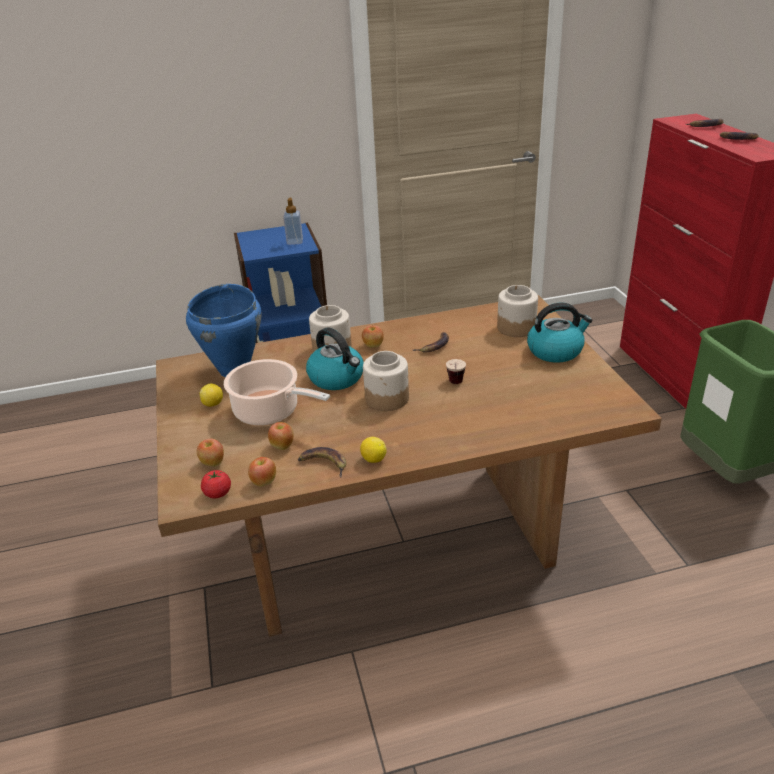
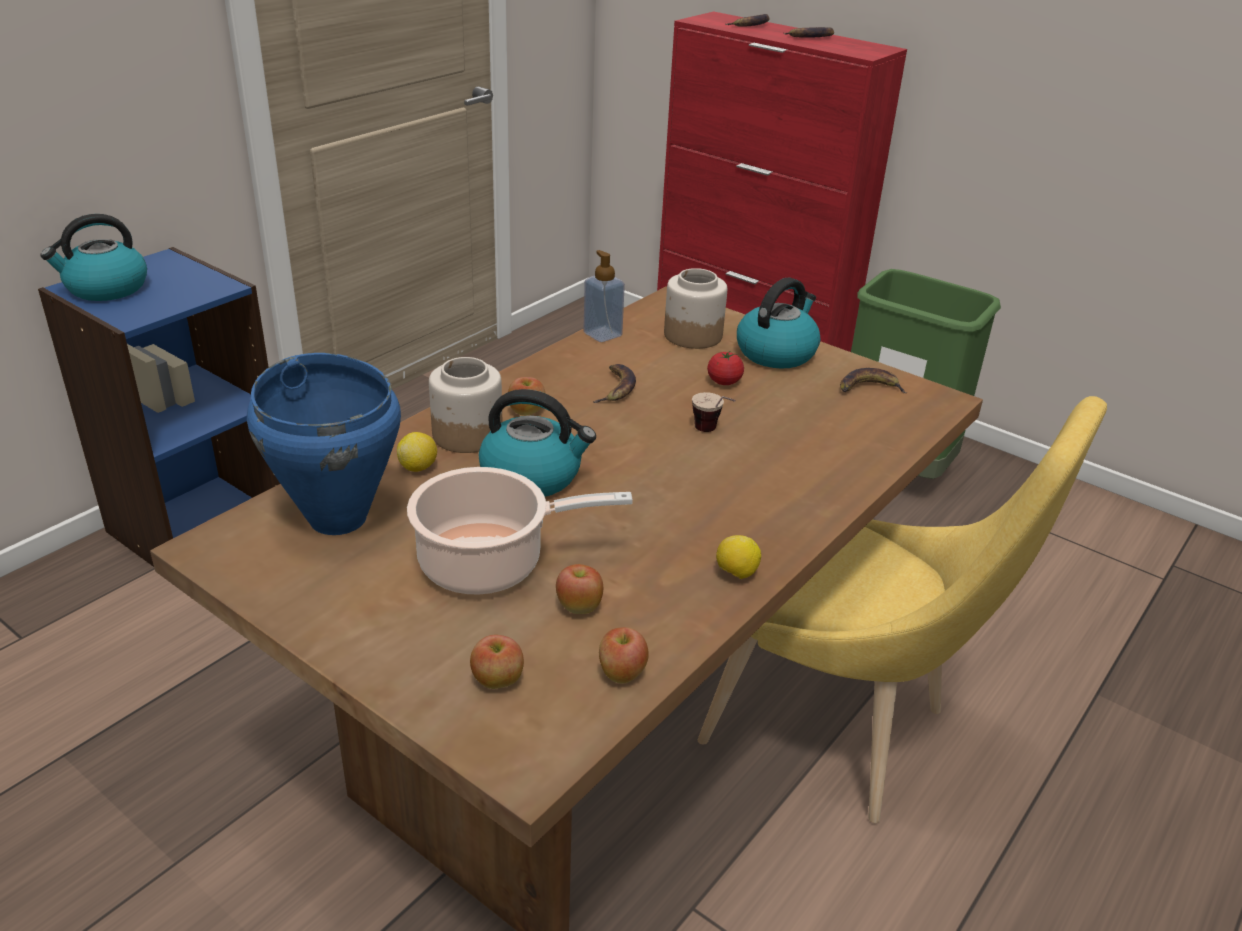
camera: 40 degrees left, 0 degrees up
(213, 404) = (372, 586): lemon -> lemon (418, 467)
(218, 493) = (570, 725): tomato -> tomato (724, 381)
(258, 238) = (106, 288): none -> kettle
(295, 241) = (189, 282): soap dispenser -> soap dispenser (602, 334)
(323, 463) = (675, 608): banana -> banana (868, 388)
(387, 398) = (645, 481): jar -> none
(520, 608) = (840, 732): none -> yellow chair

